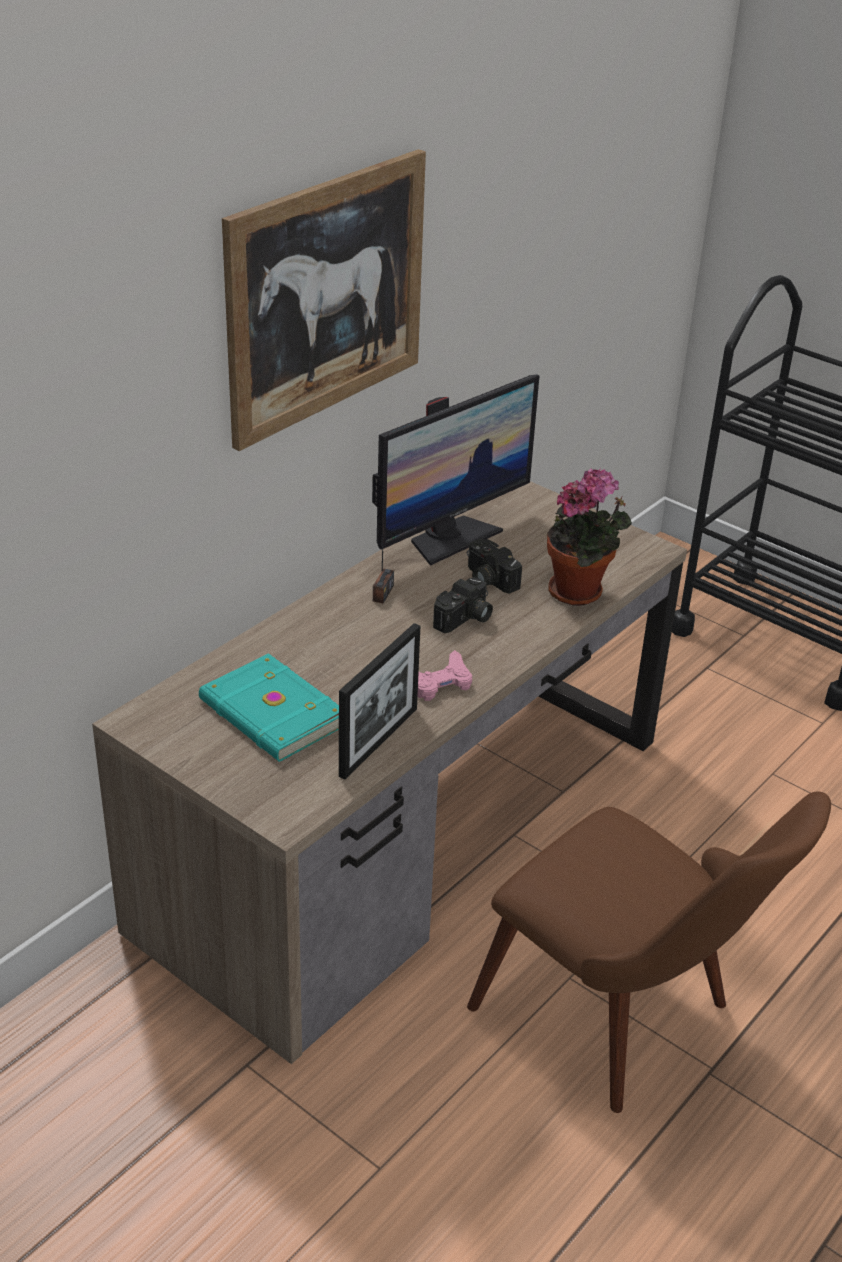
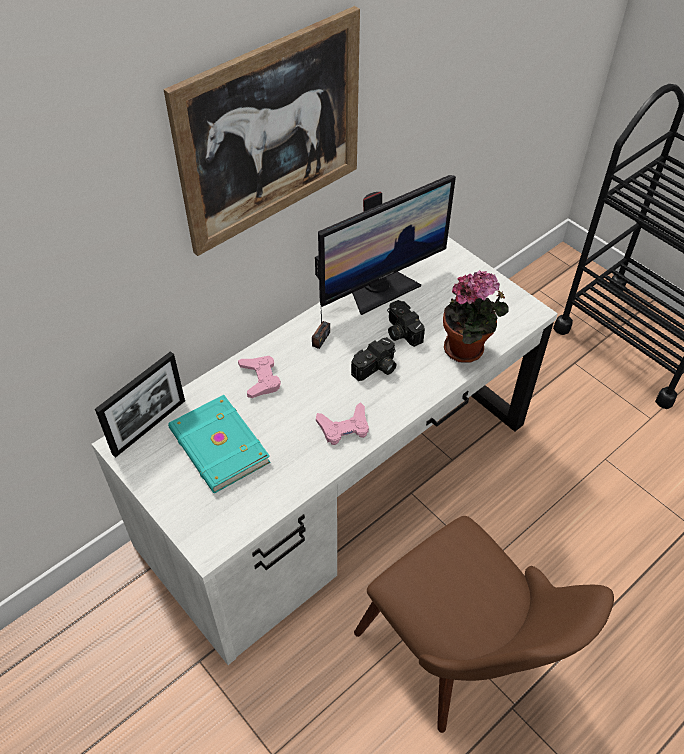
camera: 10 degrees right, 15 degrees up
(311, 639) = (260, 379): none -> pink game controller
(378, 742) = (290, 481): picture frame -> picture frame (149, 427)
(408, 832) = (339, 483): brown desk -> white desk

